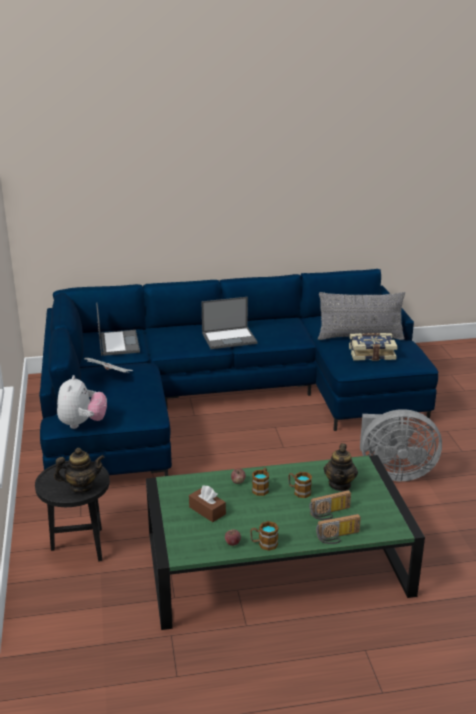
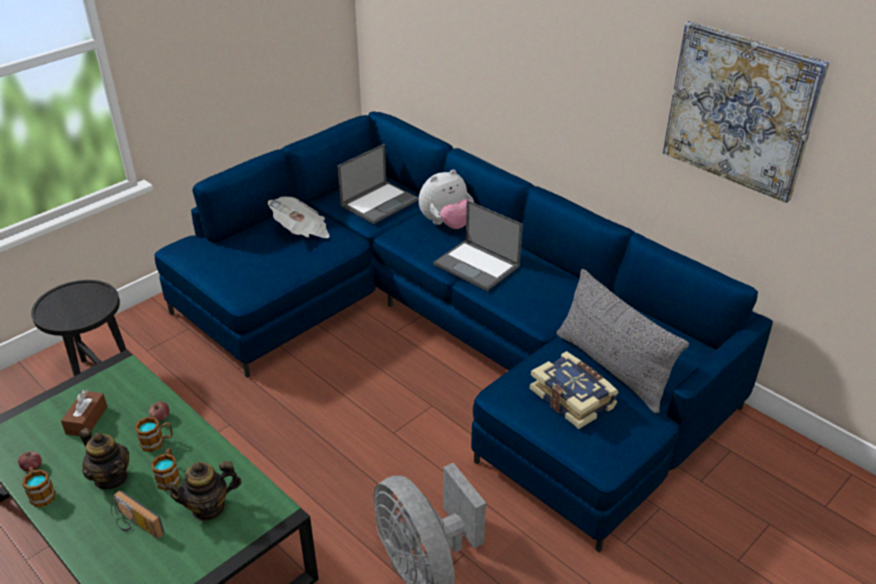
camera: 55 degrees right, 10 degrees up
(81, 486) = (66, 315): teapot -> teapot (111, 477)
(82, 423) = (190, 260): plush toy -> plush toy (447, 224)
(338, 537) = (85, 554): radio -> none
(341, 178) = (740, 110): none -> picture

